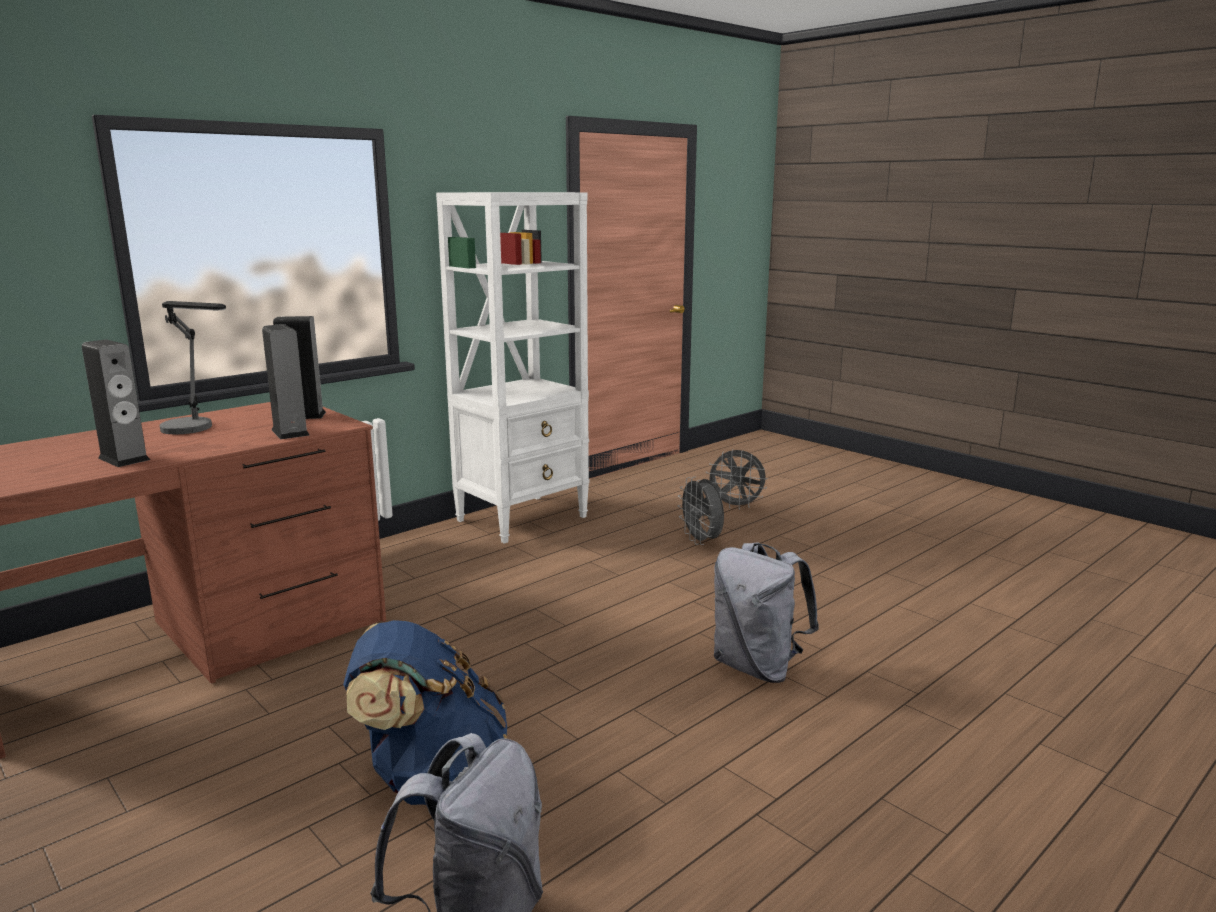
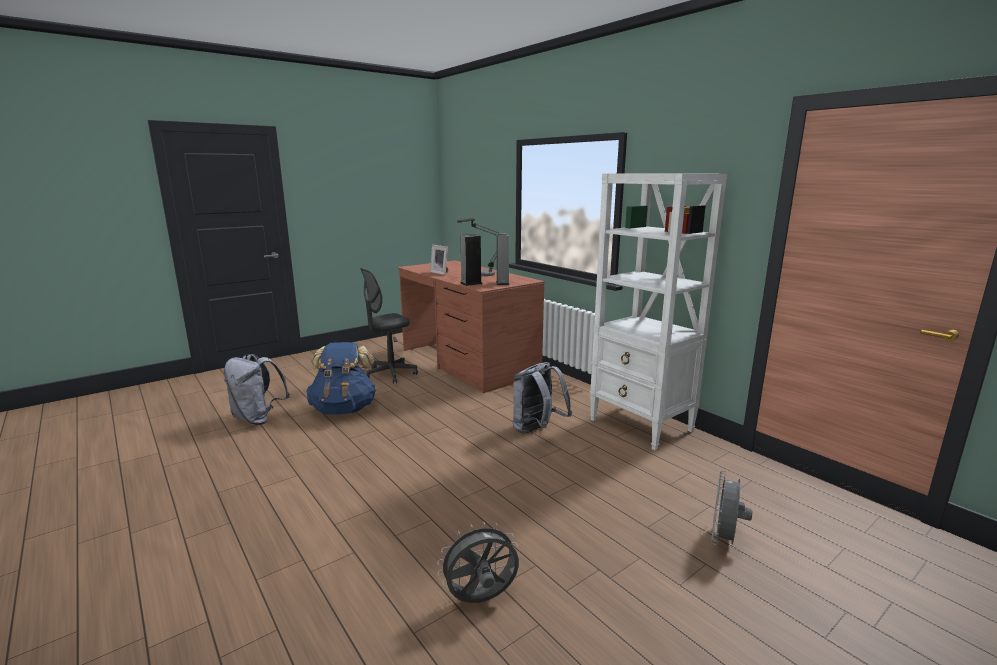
camera: 95 degrees right, 0 degrees up
(124, 459) = (441, 273): speaker -> picture frame
(213, 748) = (390, 374): none -> grey office chair
(702, 541) = (611, 503): grey fan -> grey fan (481, 600)
(758, 667) = (384, 501): grey backpack -> grey backpack (537, 430)

